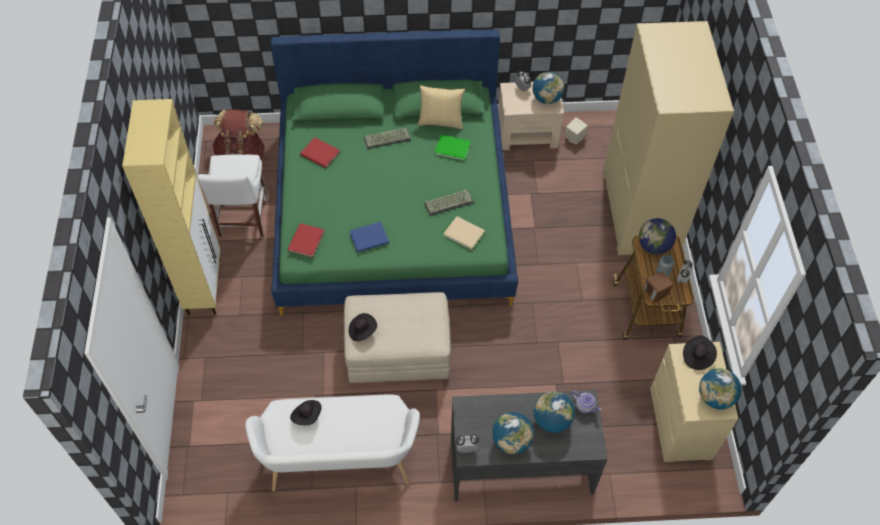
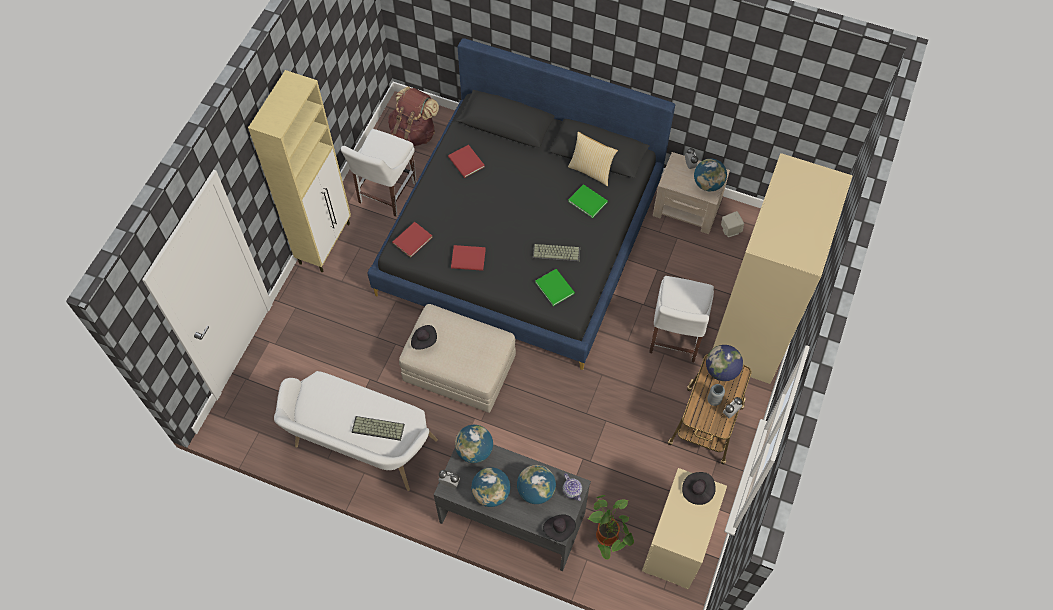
camera: 25 degrees right, 5 degrees up
(307, 416) = (339, 396): black hat -> black hat (559, 529)
(370, 238) = (469, 259): blue book -> red book
(386, 139) = (532, 170): keyboard -> keyboard (377, 429)
(393, 210) = (521, 237): green bed -> black bed
(463, 232) = (555, 286): beige book -> green book
(578, 247) = (674, 339): none -> white chair
(618, 445) = (609, 537): none -> potted plant
(655, 294) = (696, 416): brown speaker -> none
(715, 397) = (692, 534): globe -> globe (474, 450)

